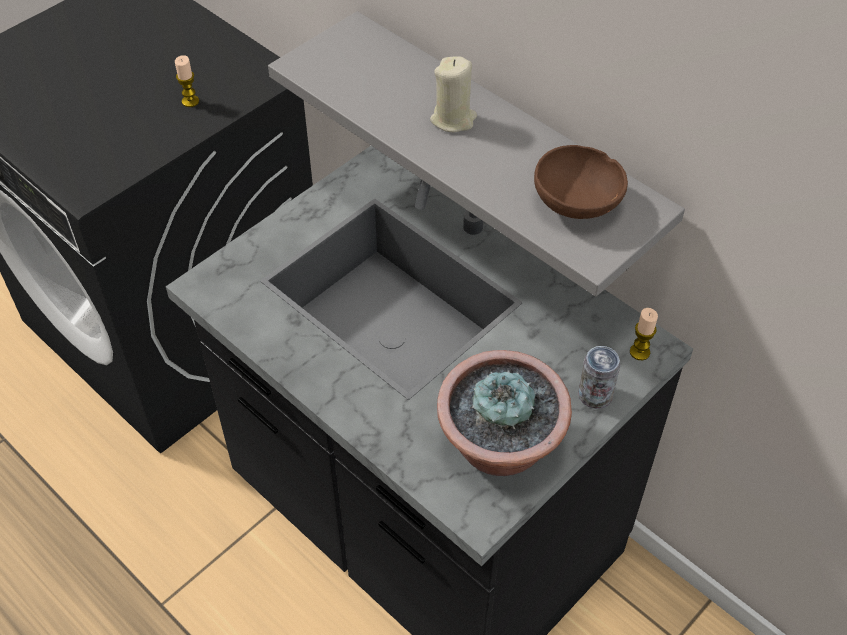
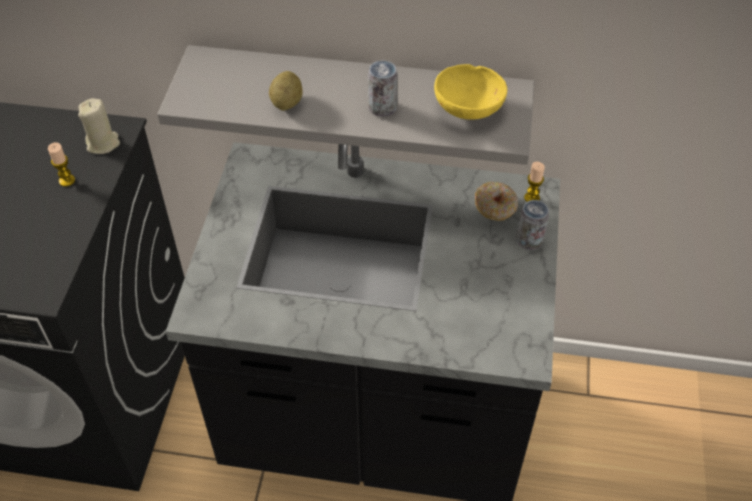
camera: 35 degrees left, 0 degrees up
(395, 109) = (287, 103): none -> potato
(453, 119) = (334, 91): beige candle -> beige candle (103, 143)
(486, 159) = (382, 108): none -> can
(500, 449) = (502, 308): potted plant -> none
(578, 204) = (469, 109): brown bowl -> yellow bowl
(589, 340) = (495, 207): none -> donut

